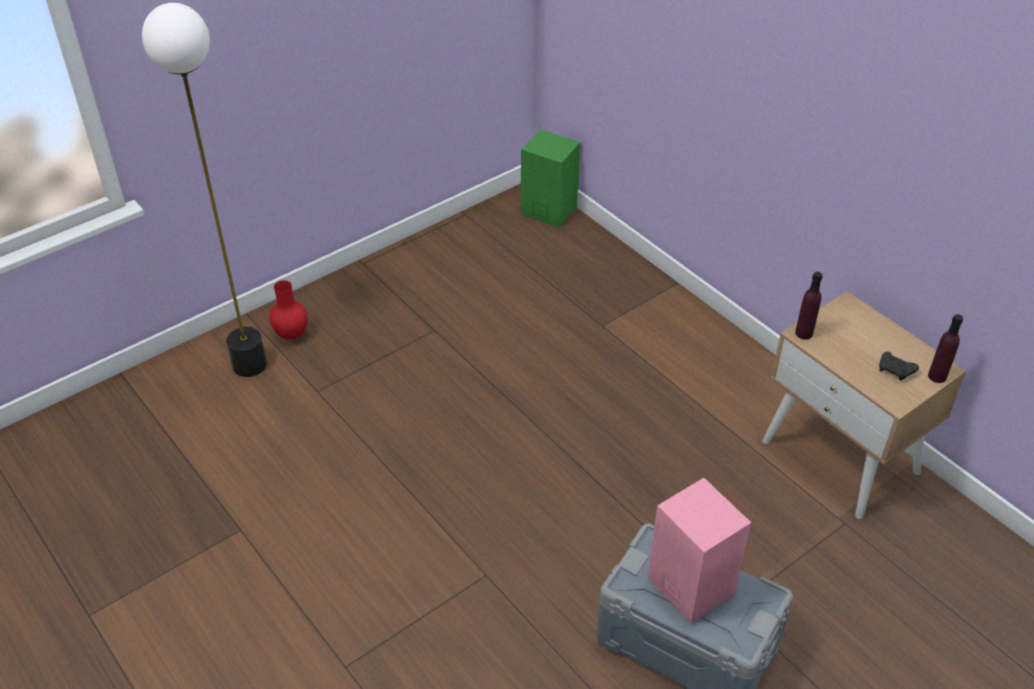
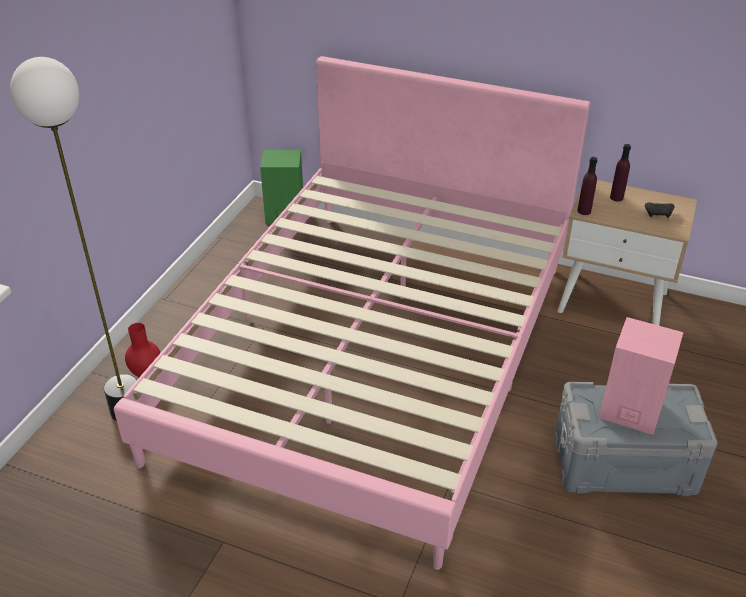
camera: 30 degrees left, 5 degrees down
(518, 406) = (374, 355): none -> pink bed
(937, 376) = (684, 208): purple bottle -> purple bottle (616, 197)

